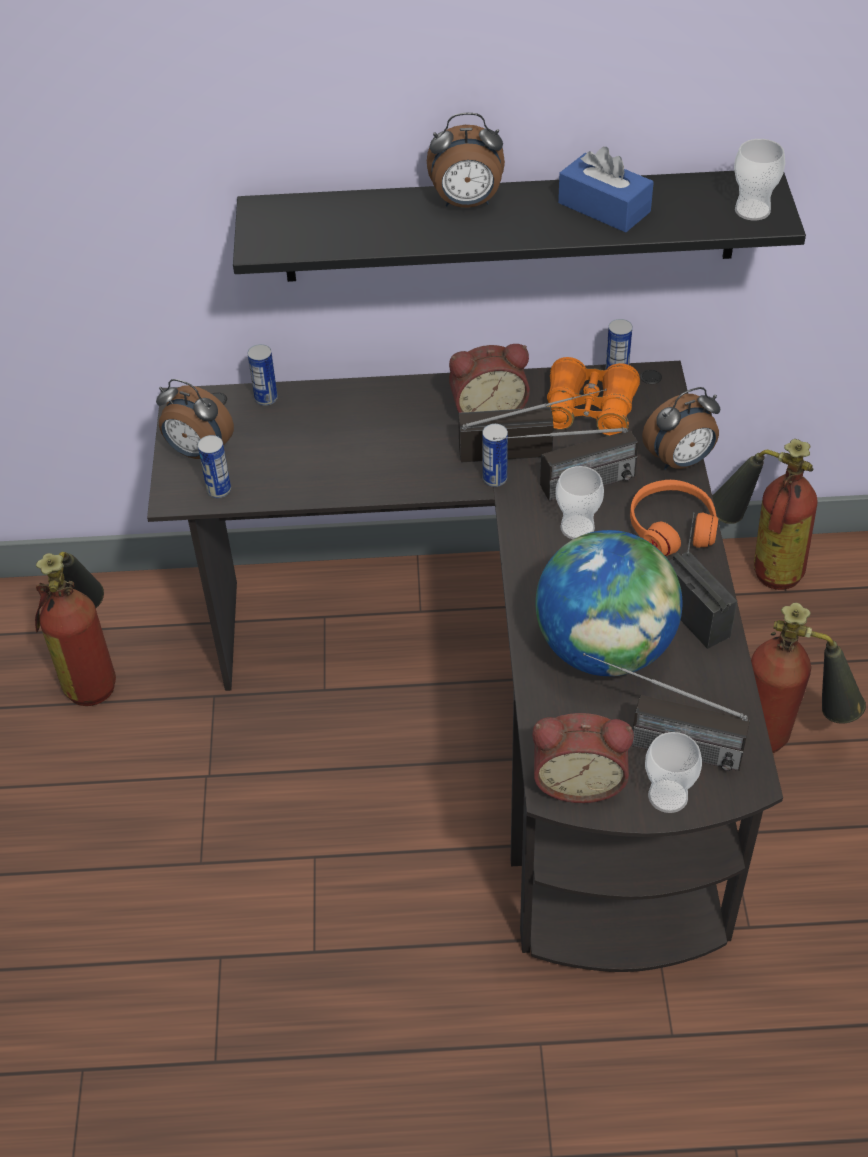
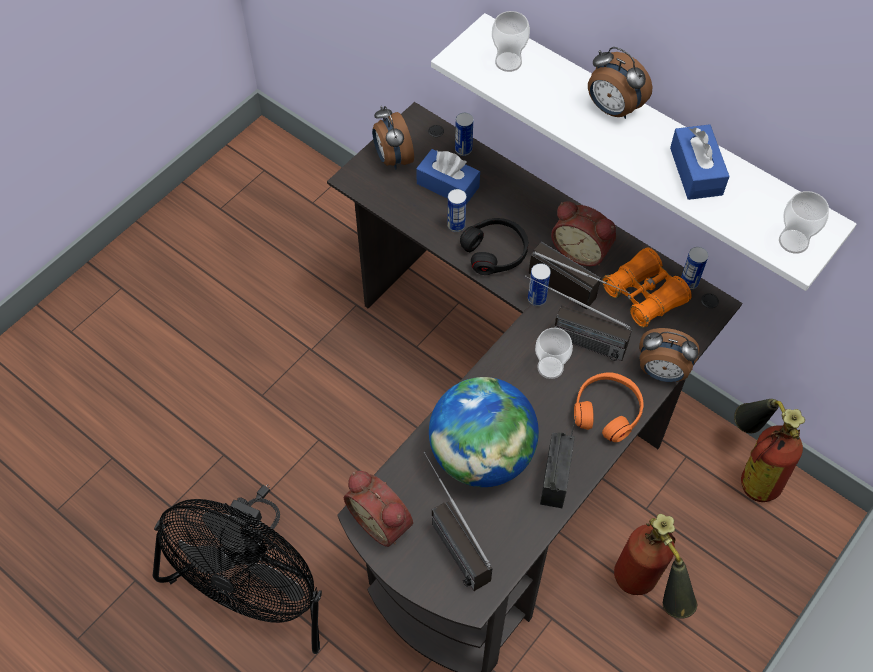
camera: 40 degrees right, 10 degrees up
(93, 670) = (310, 242): fire extinguisher -> none
(219, 490) = (379, 191): can -> can (456, 225)
(287, 439) = (448, 185): none -> blue tissue box
(395, 1055) = (254, 580): none -> black fan
(405, 465) = (495, 251): none -> black headphones
(510, 225) = (652, 139): black shelf -> white shelf
(668, 796) = (418, 571): cup -> cup (508, 62)

